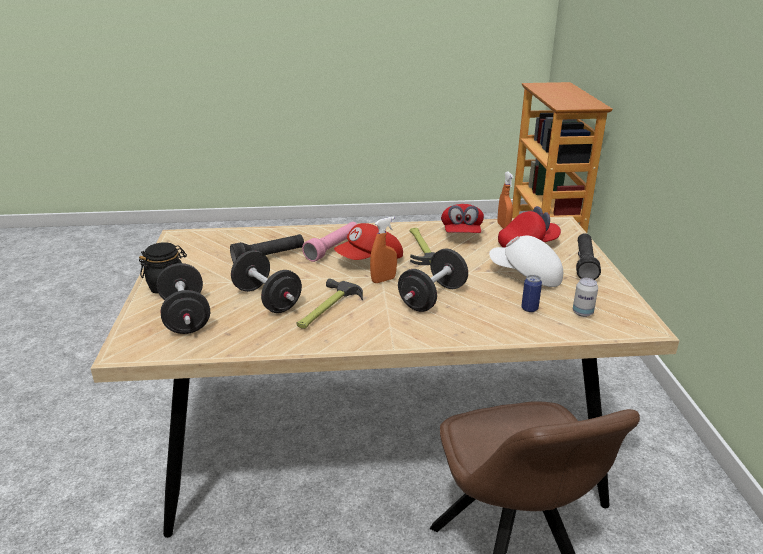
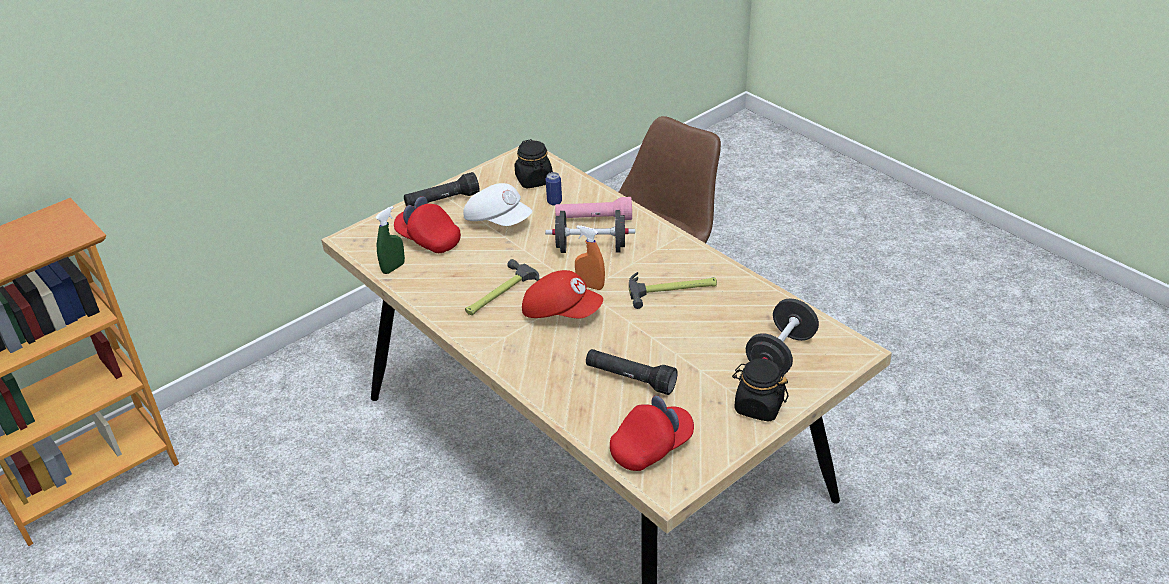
camera: 125 degrees left, 10 degrees up
(267, 299) = (700, 328): black dumbbell -> none
(333, 248) = (562, 348): pink flashlight -> pink flashlight (593, 219)
(461, 234) = (440, 285): red cap -> red cap (651, 447)
(503, 226) = (393, 268): orange spray bottle -> green spray bottle
(526, 276) = (498, 220): white cap -> white cap turned 45 degrees counterclockwise
(582, 313) = (534, 180): can -> black jar

